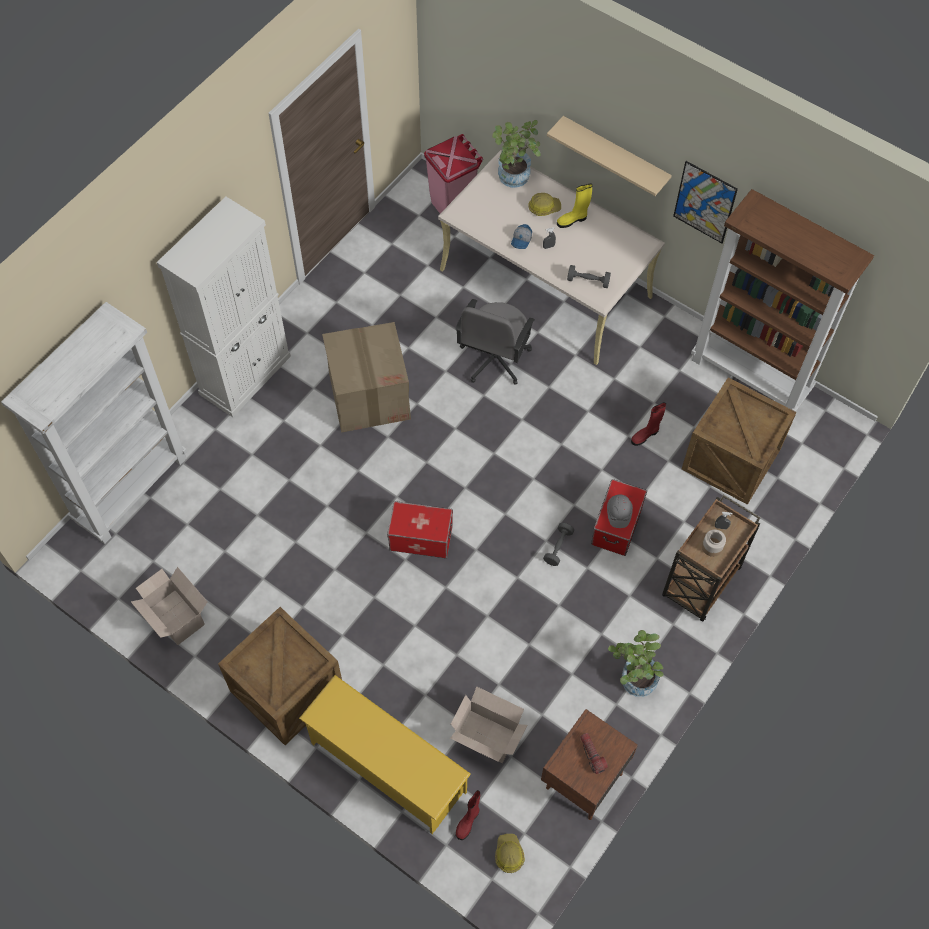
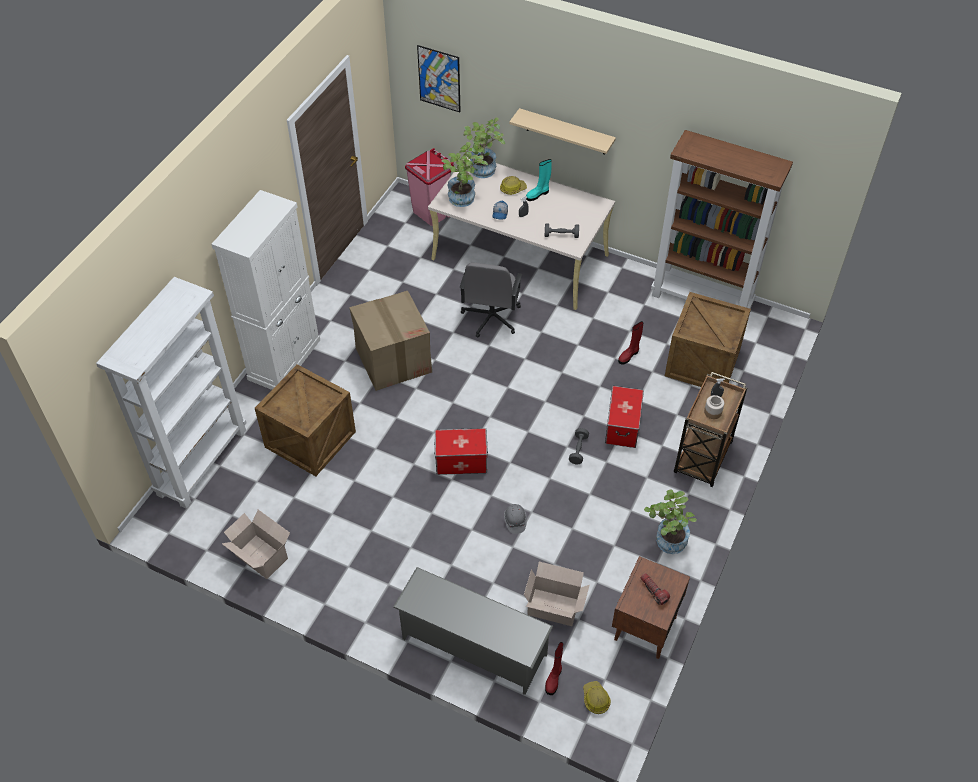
camera: 10 degrees left, 10 degrees down
(287, 688) = (371, 597): crate -> crate (310, 438)
(387, 767) = (473, 646): yellow shoe rack -> grey shoe rack
(482, 215) = (464, 200): none -> potted plant
(572, 220) = (538, 194): yellow boot -> turquoise boot
(618, 513) = (624, 410): grey hard hat -> grey hard hat (515, 521)
(704, 202) = (646, 154): picture -> picture (439, 78)

